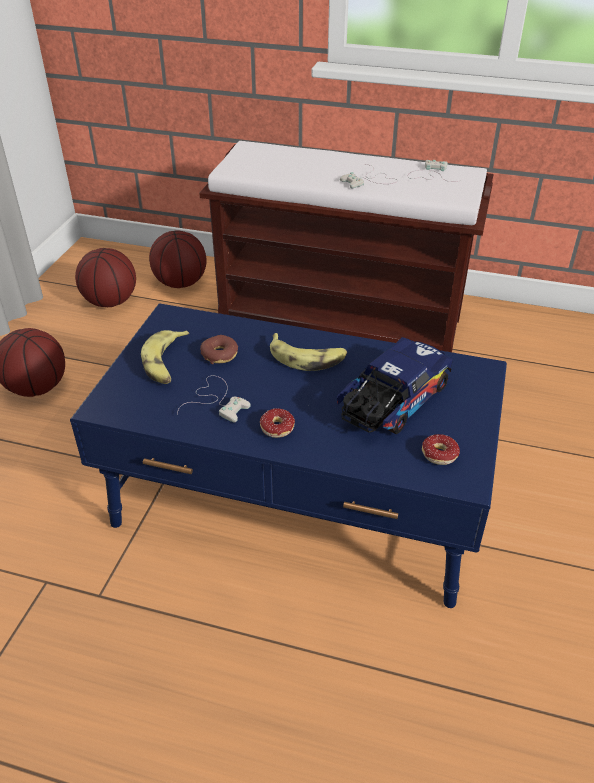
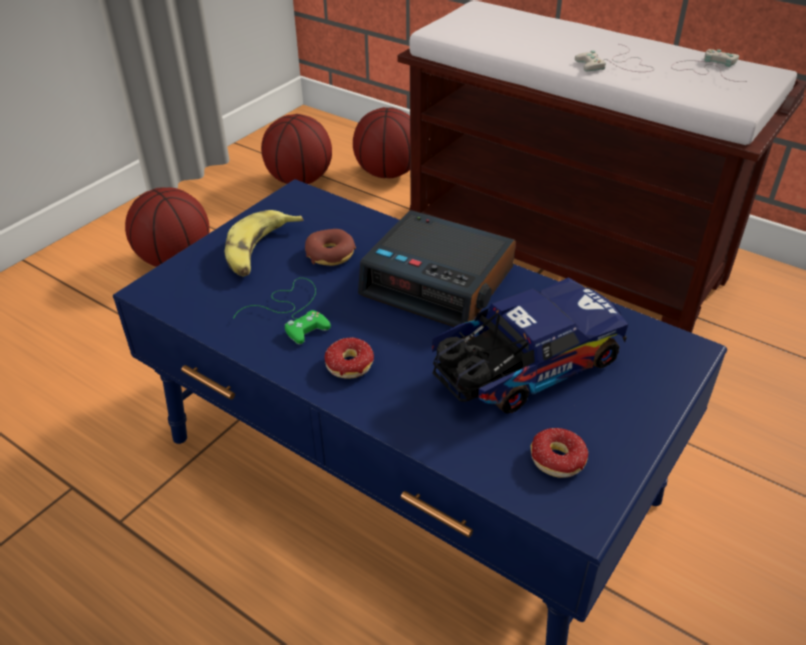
camera: 20 degrees right, 0 degrees up
(216, 401) = (293, 311): white game controller -> green game controller
(307, 358) = (439, 282): banana -> alarm clock

